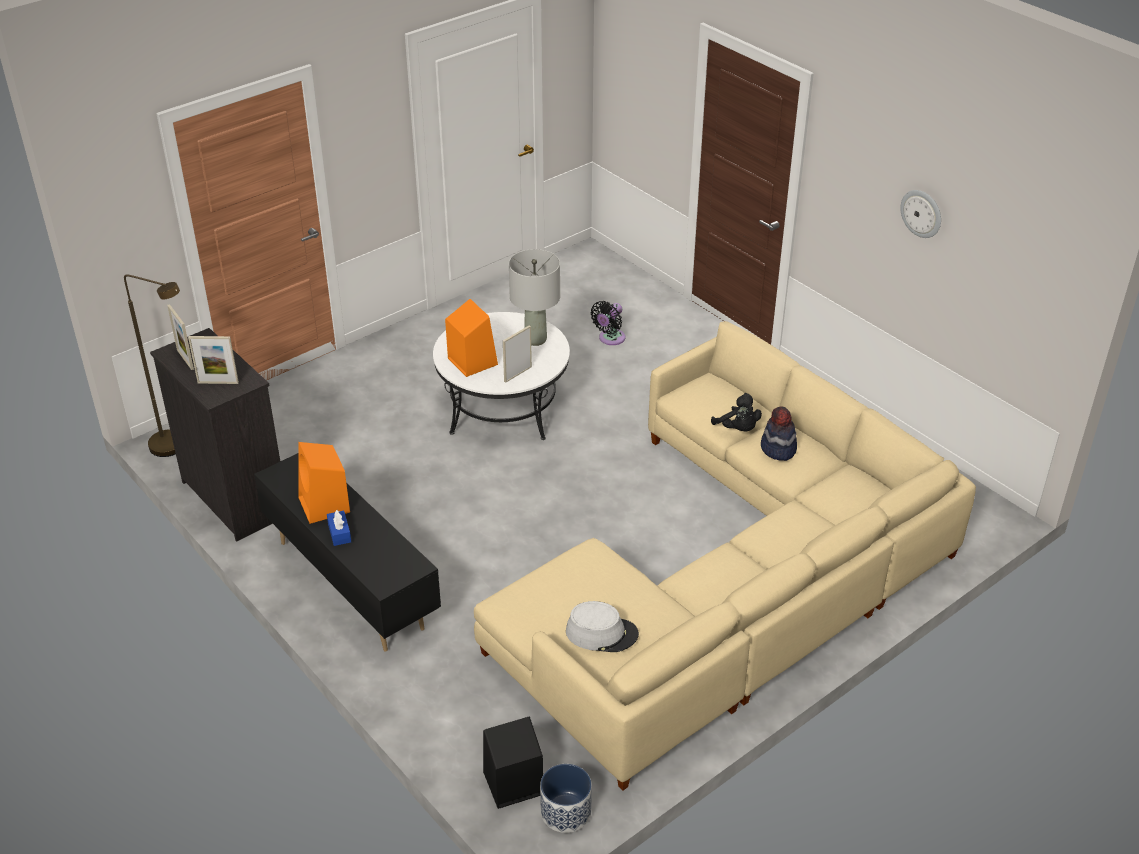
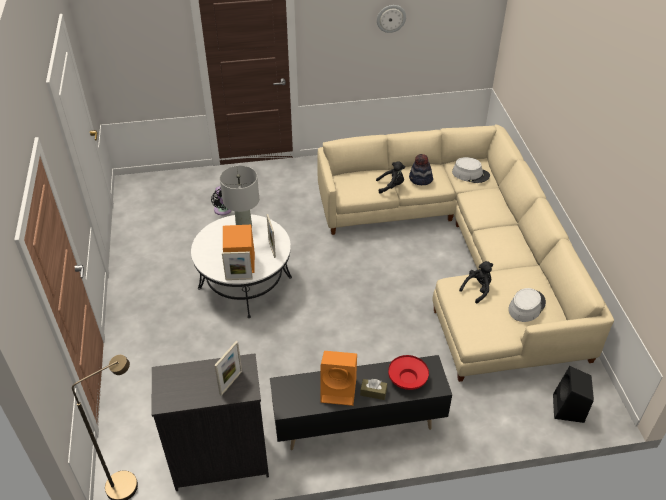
camera: 60 degrees left, 5 degrees up
(185, 359) = (182, 394): picture frame -> picture frame (239, 279)
(339, 533) = (373, 392): blue tissue box -> brown tissue box
(379, 554) = (407, 378): none -> red bowl
(565, 812) = (598, 393): planter -> none
(600, 577) = (477, 289): none -> black plush toy
(844, 494) = (470, 174): none -> grey hat

